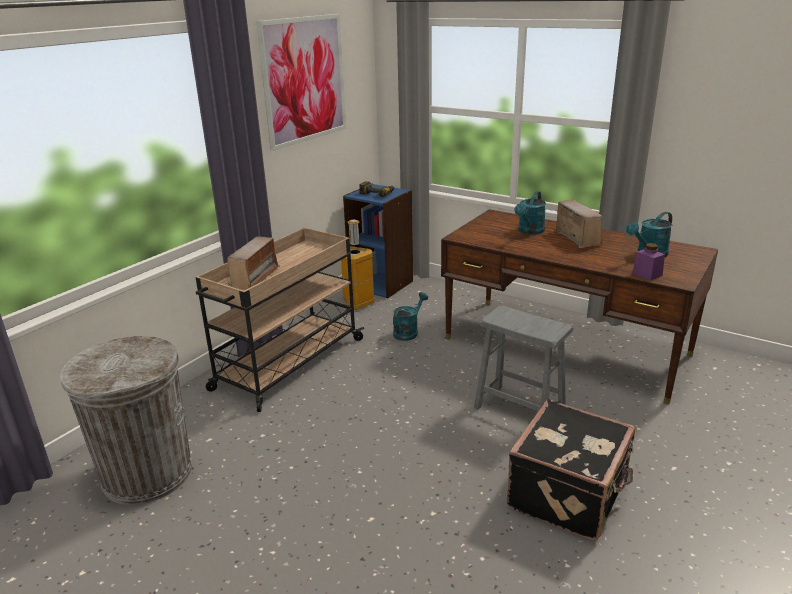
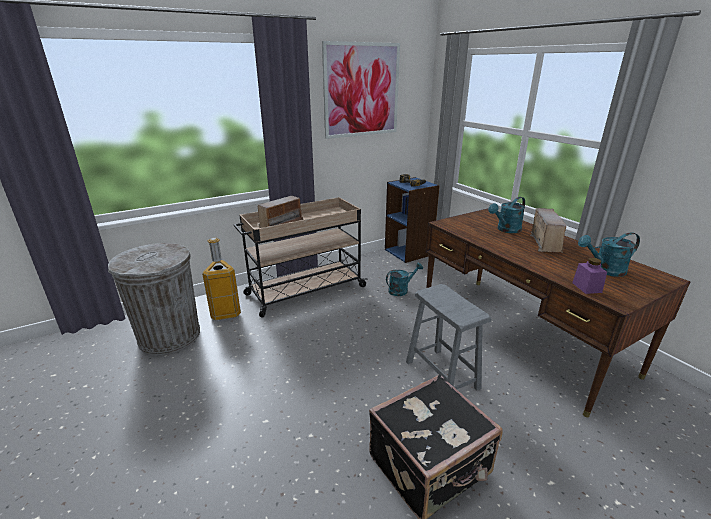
camera: 25 degrees right, 0 degrees up
(357, 303) = (382, 261): trash can -> trash can (226, 313)

